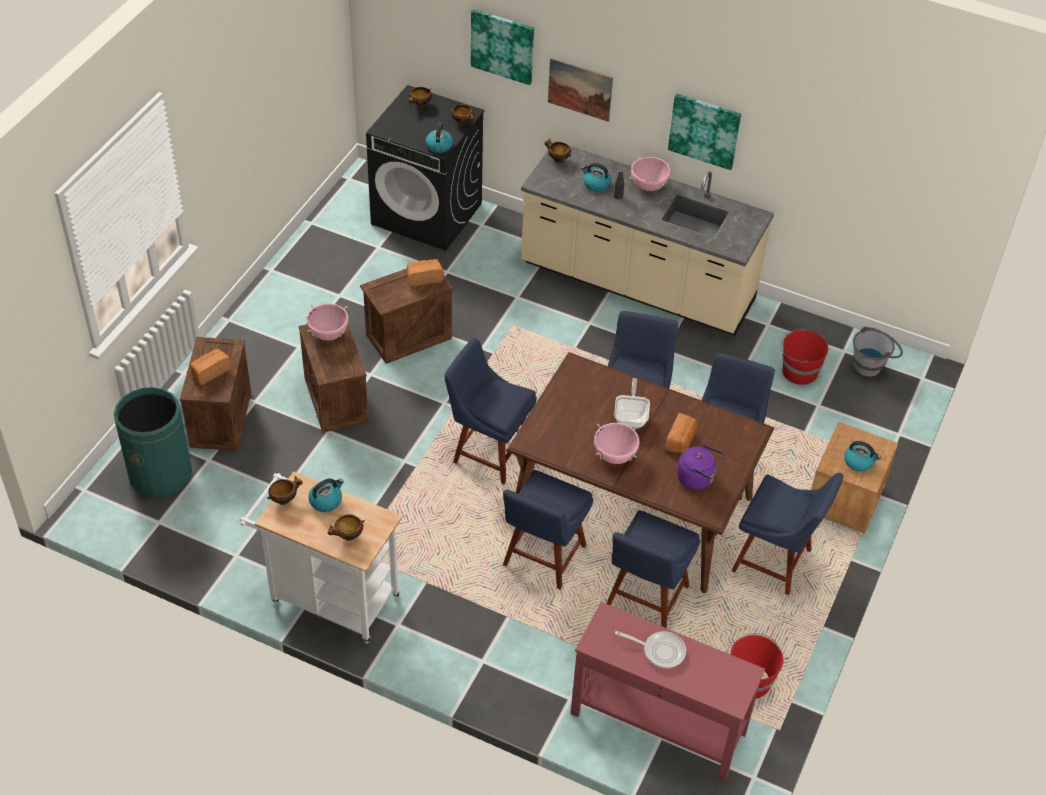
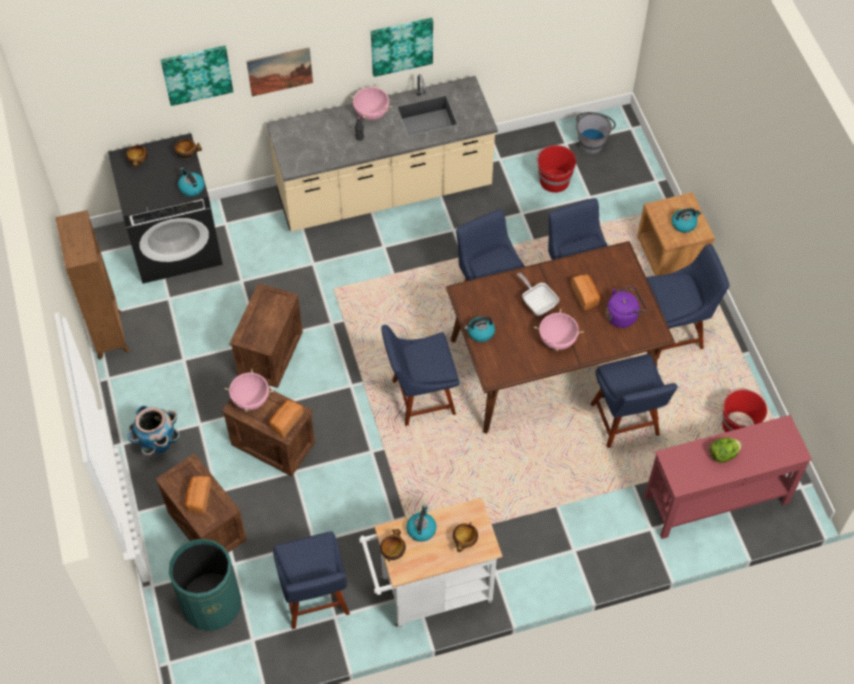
camera: 40 degrees left, 10 degrees up
(253, 338) = (158, 443): none -> planter
(307, 241) = (109, 333): none -> brown bookcase
(424, 278) = (269, 302): bread -> bread (285, 421)
(542, 559) = (535, 447): blue chair -> blue chair (315, 600)
(557, 160) = (285, 137): bowl -> none
(596, 184) = (334, 138): kettle -> kettle (480, 333)
(660, 650) = (723, 454): frying pan -> lettuce

